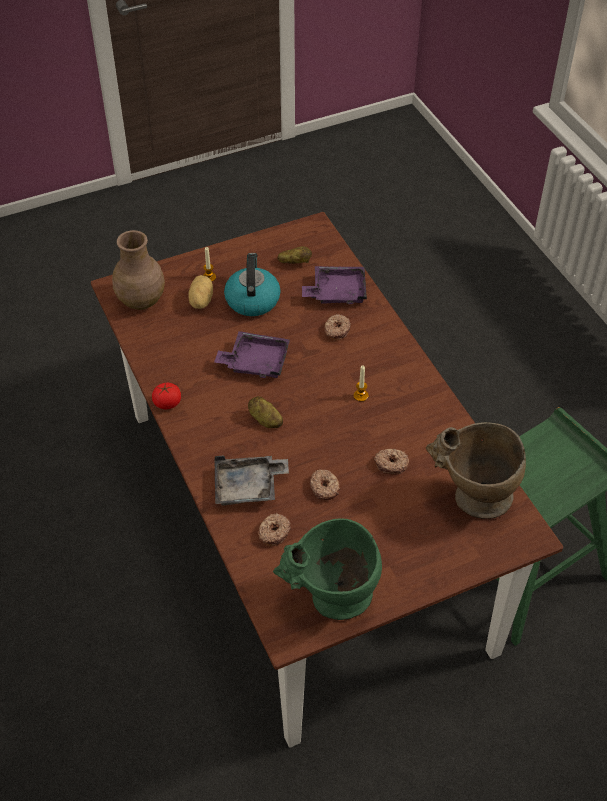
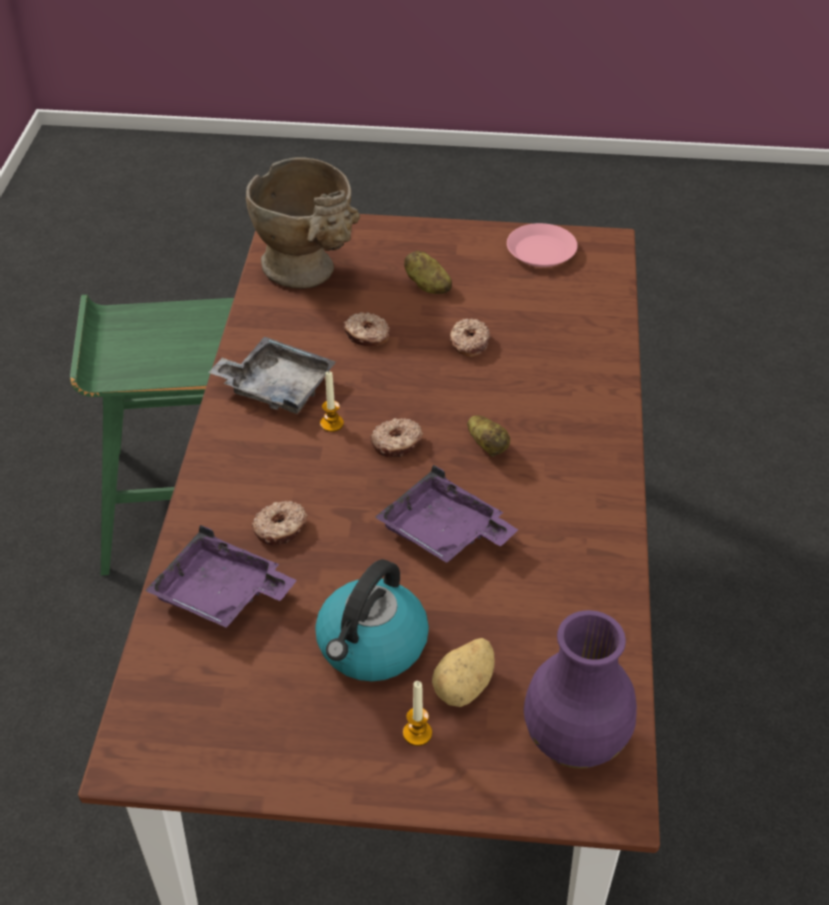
camera: 150 degrees left, 5 degrees down
(141, 301) = (576, 739): brown vase -> purple vase
(167, 403) = (618, 526): tomato -> none
(248, 487) = (564, 378): grey tray -> grey tray (276, 387)
(273, 532) = (563, 325): donut -> donut (397, 444)
(295, 262) = (238, 690): potato -> potato (427, 285)
(331, 600) = (541, 251): green vase -> pink plate

